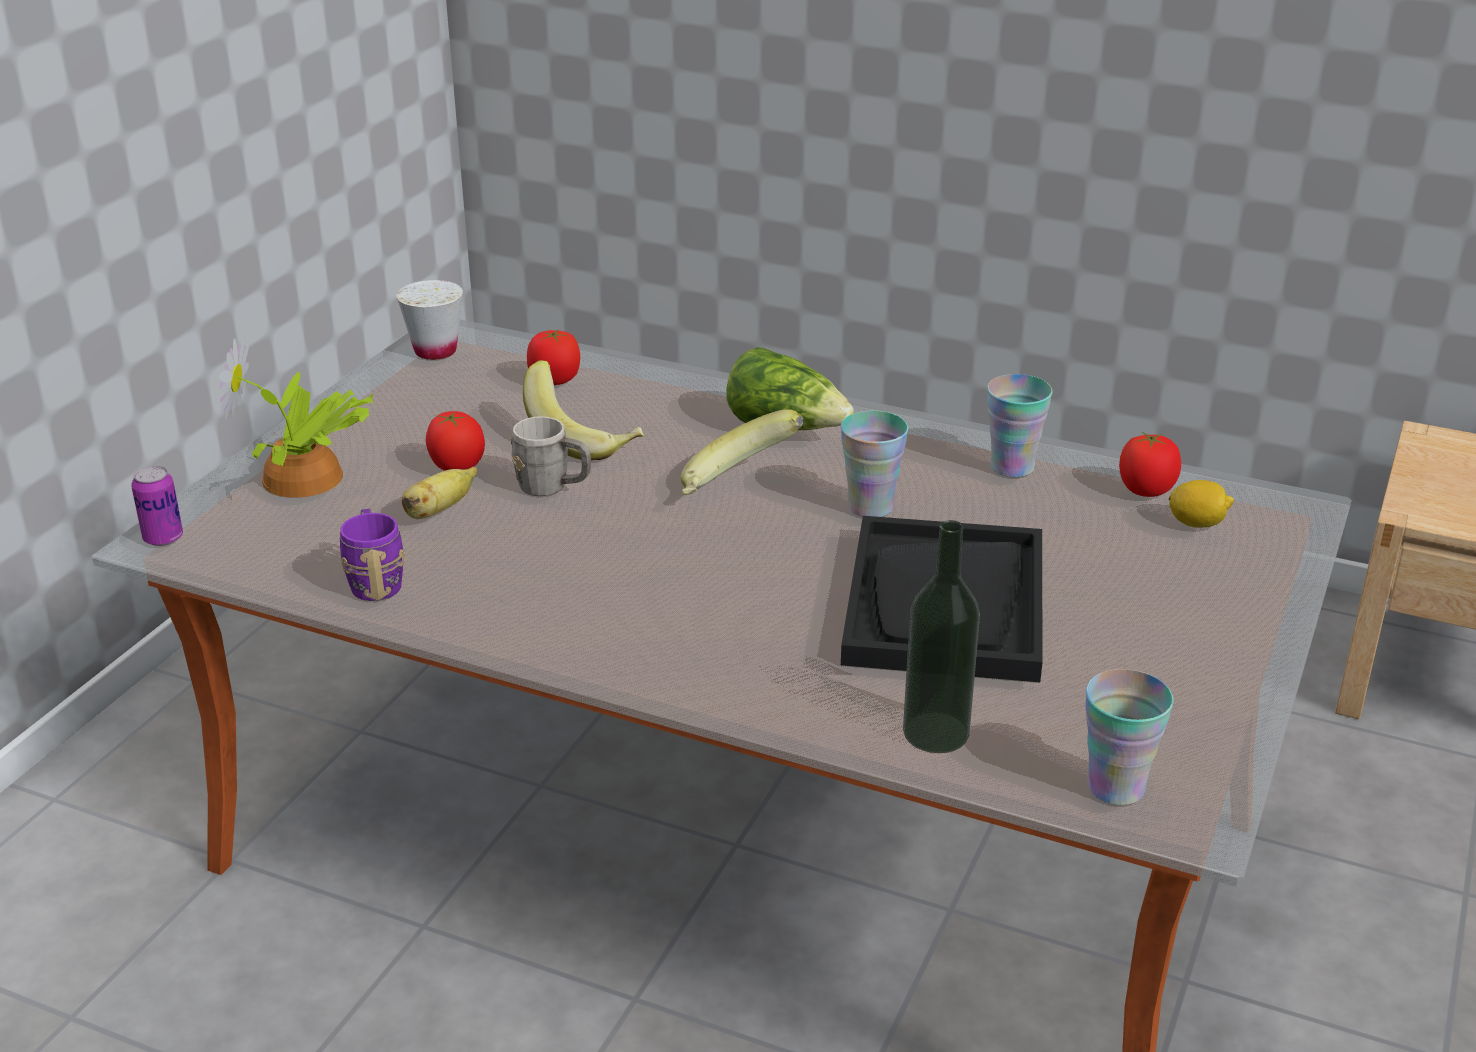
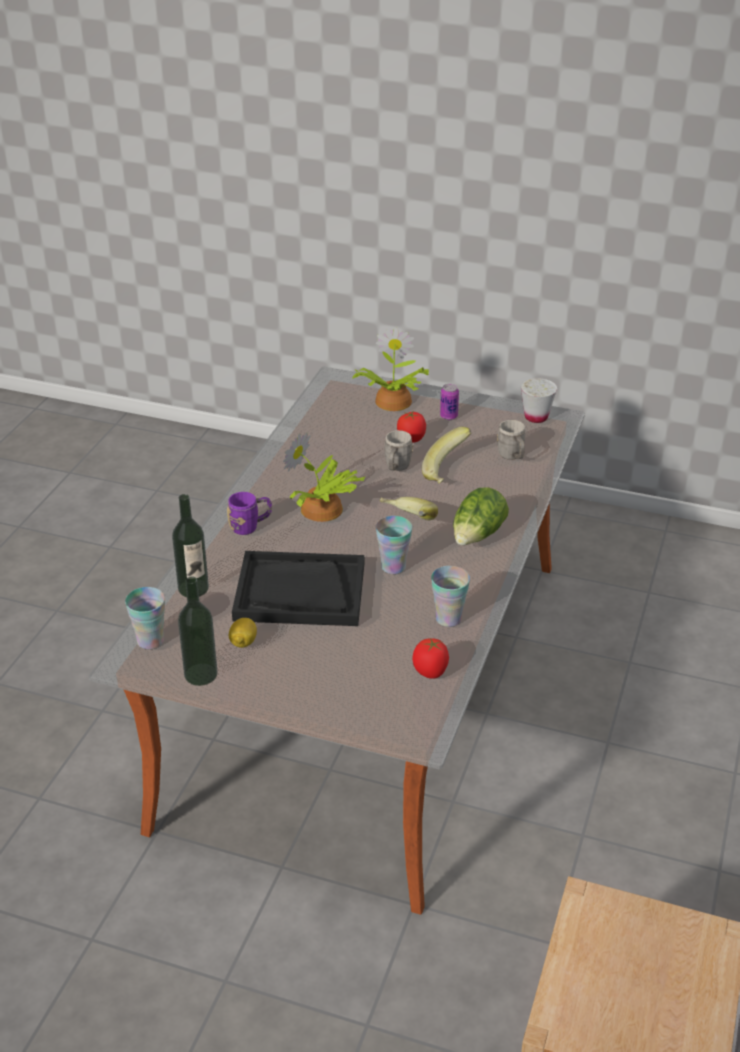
camera: 85 degrees right, 5 degrees up
(163, 538) = (336, 378): can -> can (448, 416)
(375, 581) = (307, 432): purple mug -> purple mug (250, 526)
(439, 510) = (369, 439): banana -> none
(555, 381) = (512, 456): tomato -> grey mug
(681, 572) = (322, 511): none -> potted plant
(1197, 523) = (394, 689): lemon -> lemon (243, 642)
(1205, 720) = (201, 674): none -> bottle

